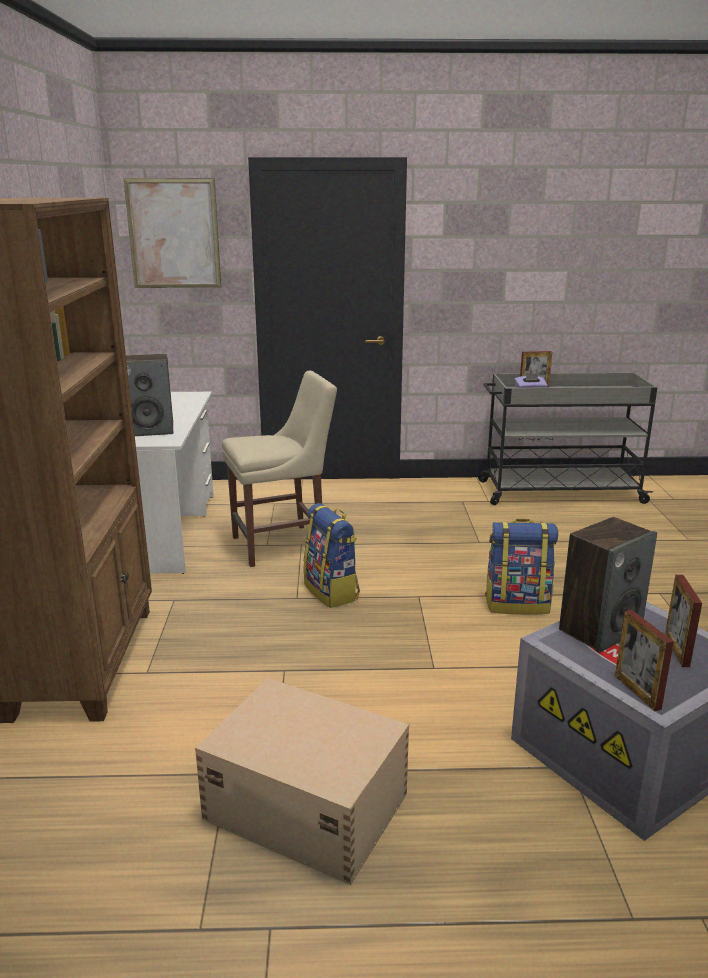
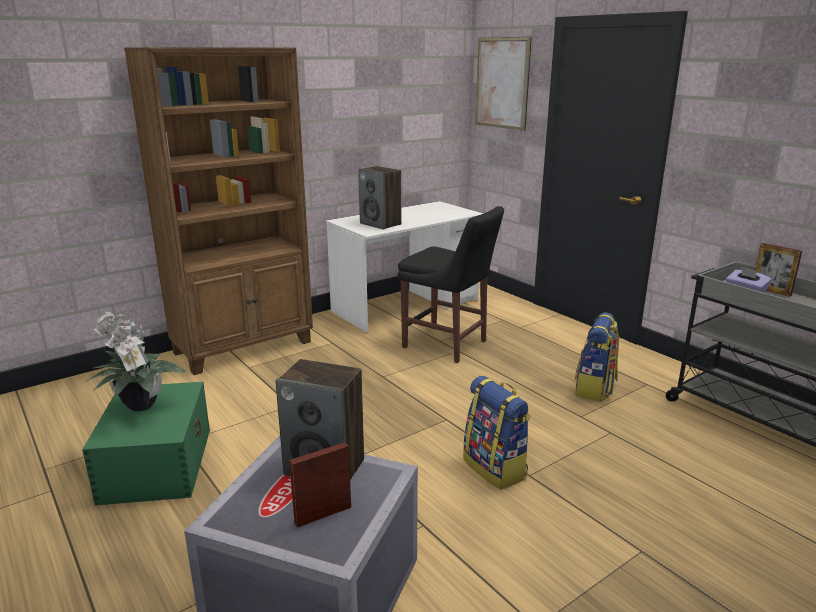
camera: 55 degrees right, 0 degrees up
(283, 544) = (448, 345): beige chair -> black chair
(285, 739) = (140, 407): none -> potted plant
(305, 805) = (158, 463): beige storage box -> green storage box
(332, 592) = (407, 385): backpack -> backpack (595, 389)
(637, 692) = (232, 506): picture frame -> none

